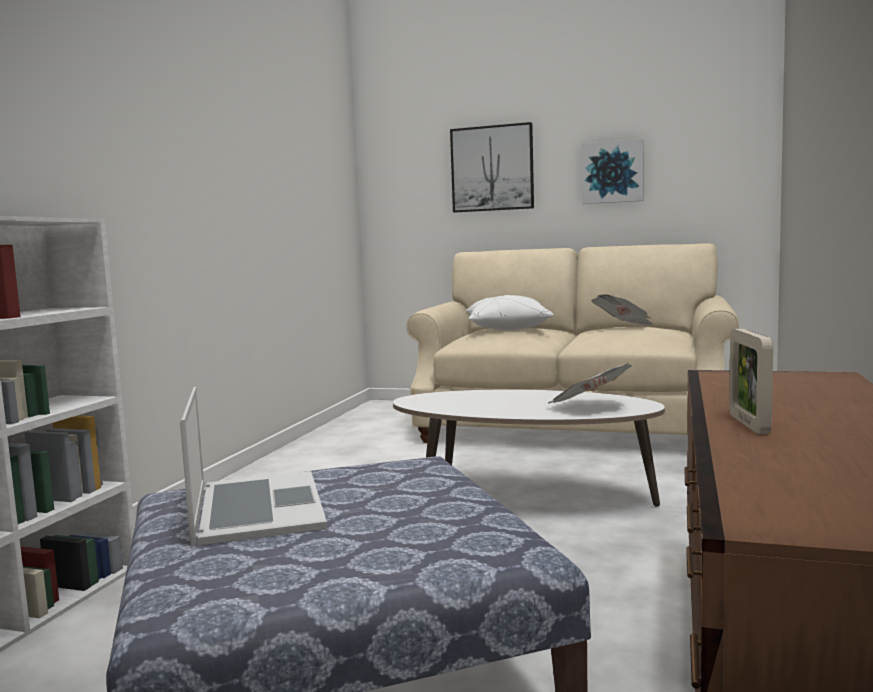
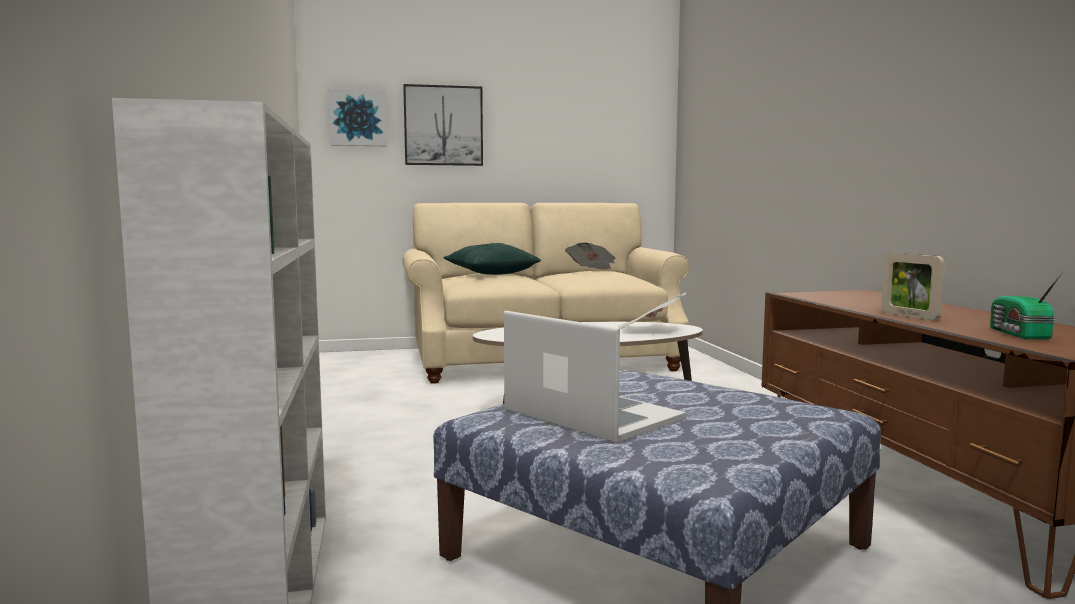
camera: 30 degrees left, 0 degrees up
(507, 328) = (491, 273): white pillow -> green pillow
(612, 172) = (551, 138): picture -> picture (358, 118)
(808, 474) = (1018, 334): none -> radio

